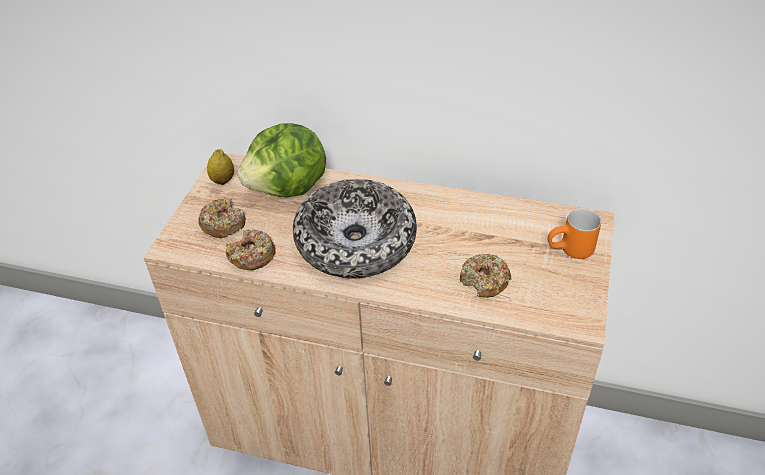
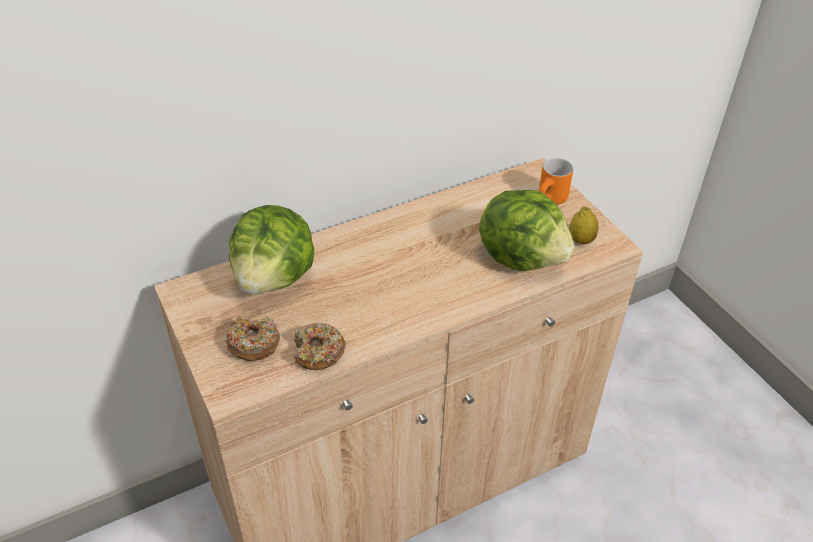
camera: 45 degrees left, 0 degrees up
(223, 180) = (199, 307): lemon -> lemon (581, 240)
(356, 241) = (391, 286): bowl -> none
(485, 281) = (522, 257): donut -> lettuce

